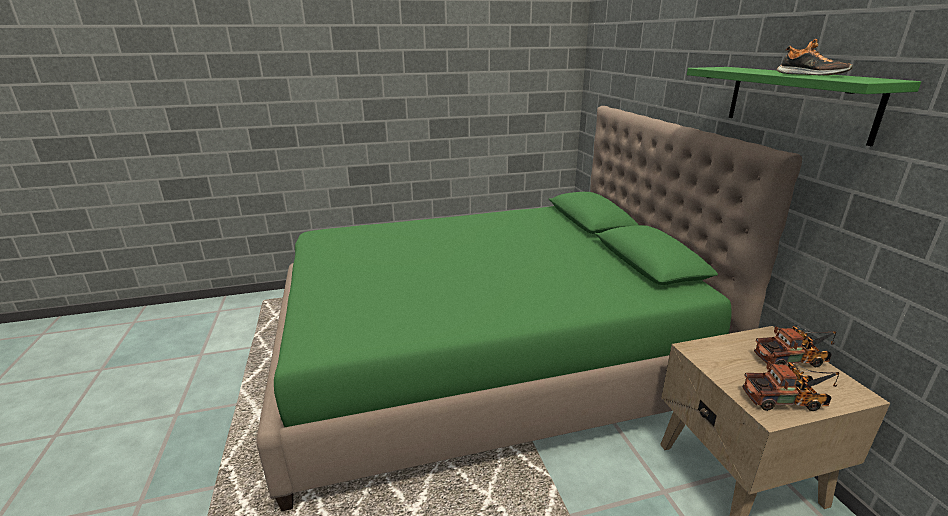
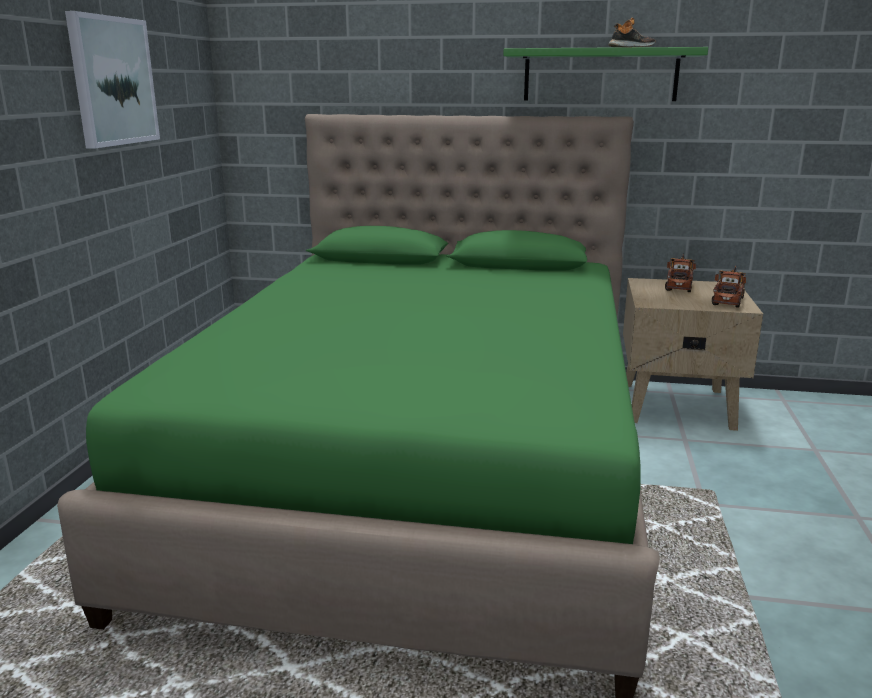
camera: 65 degrees left, 5 degrees down
(467, 79) = (113, 81): none -> picture

